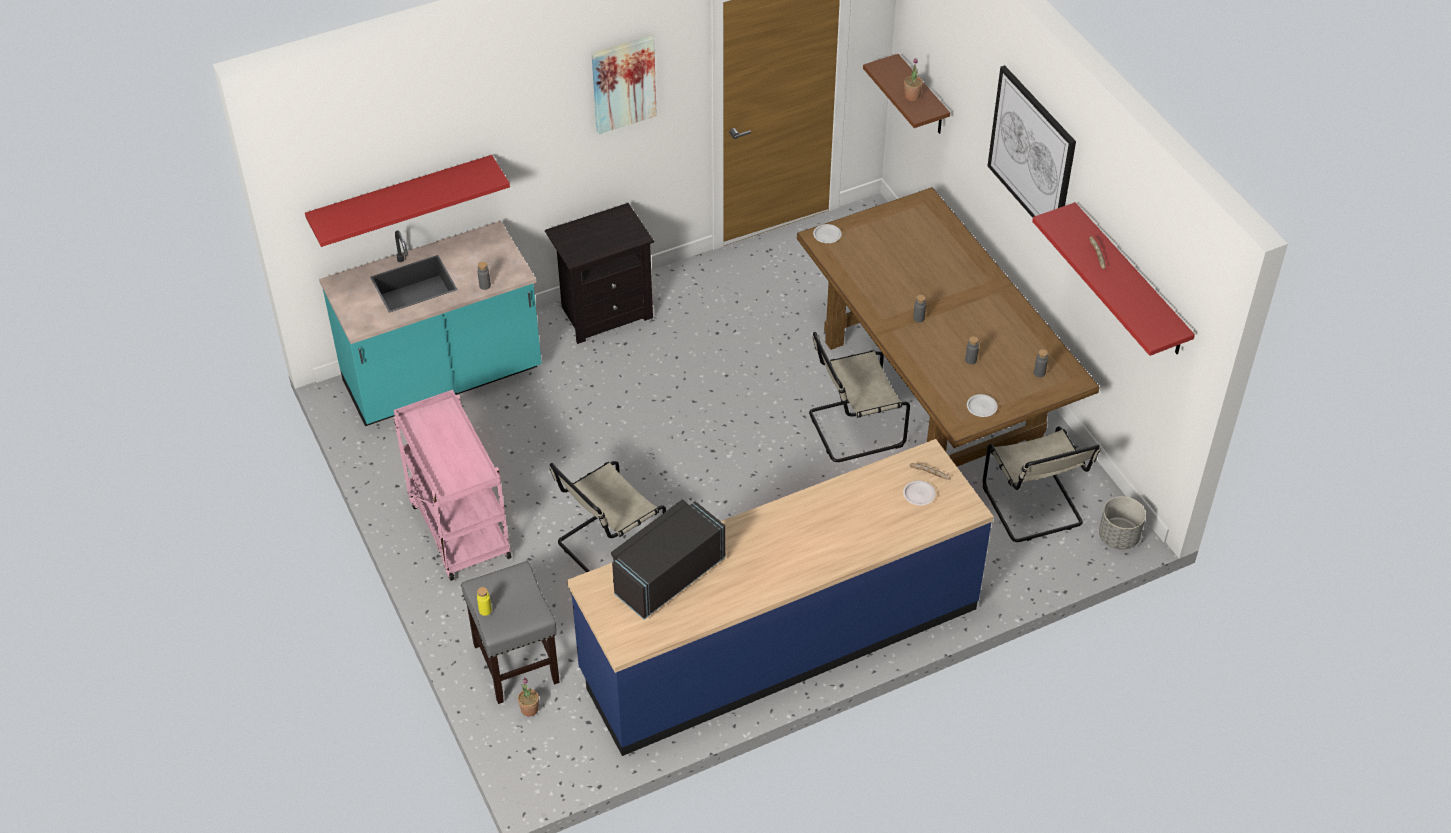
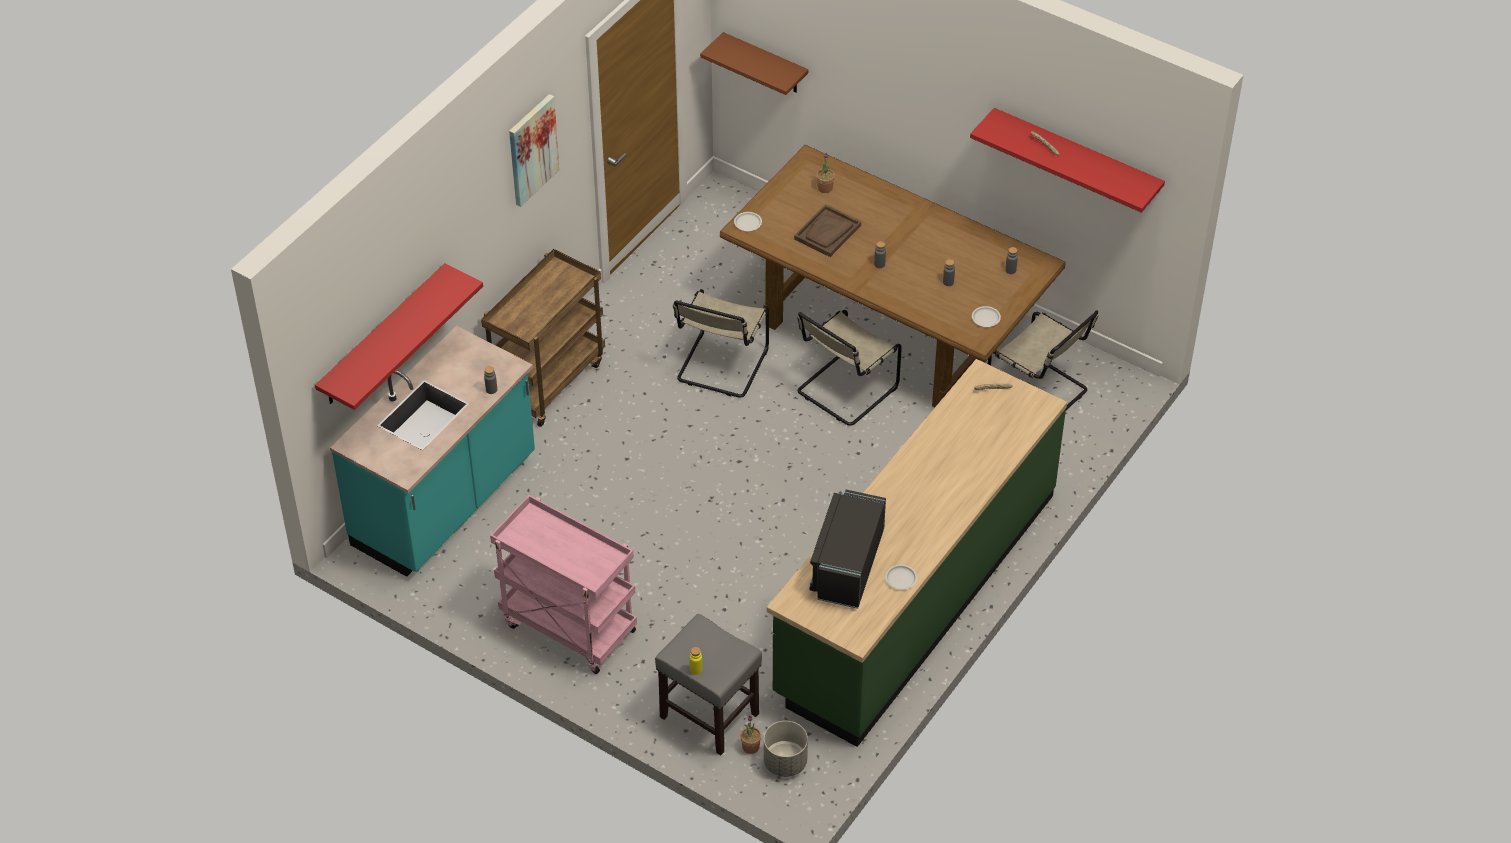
camera: 30 degrees left, 0 degrees up
(604, 312) = (548, 380): black nightstand -> brown cart
(608, 547) = (712, 583): beige chair -> beige chair (721, 367)
(779, 640) = (915, 594): blue counter -> green counter
(892, 271) = (827, 232): none -> brown tray
(912, 96) = (765, 66): potted plant -> potted plant (825, 188)
(919, 494) = (997, 410): white plate -> white plate (901, 578)
(1032, 153) = (929, 78): picture -> none
(1118, 537) = (1121, 387): grey planter -> grey planter (785, 762)

